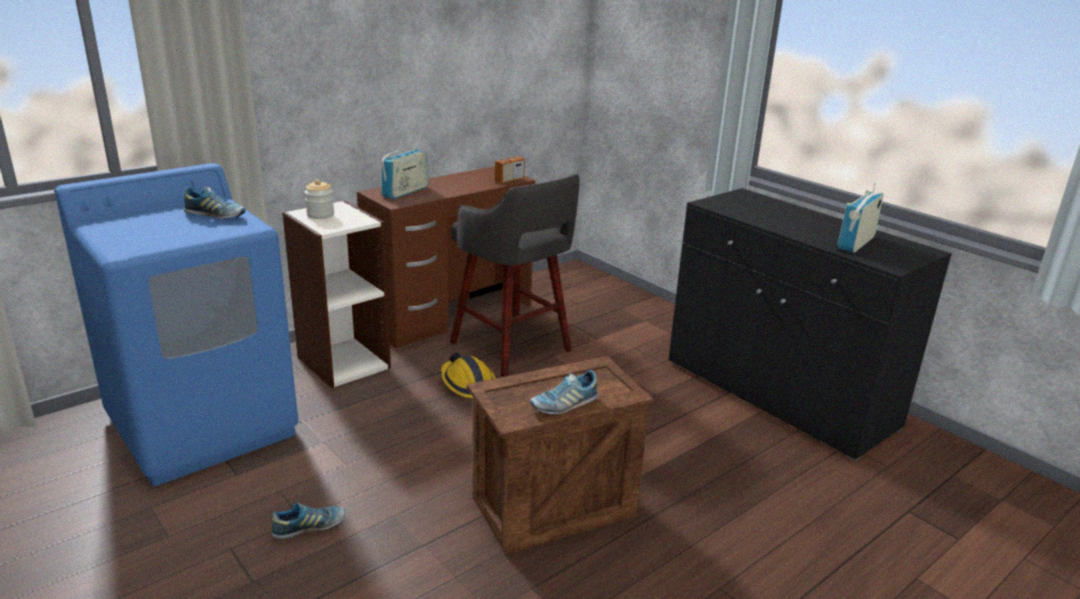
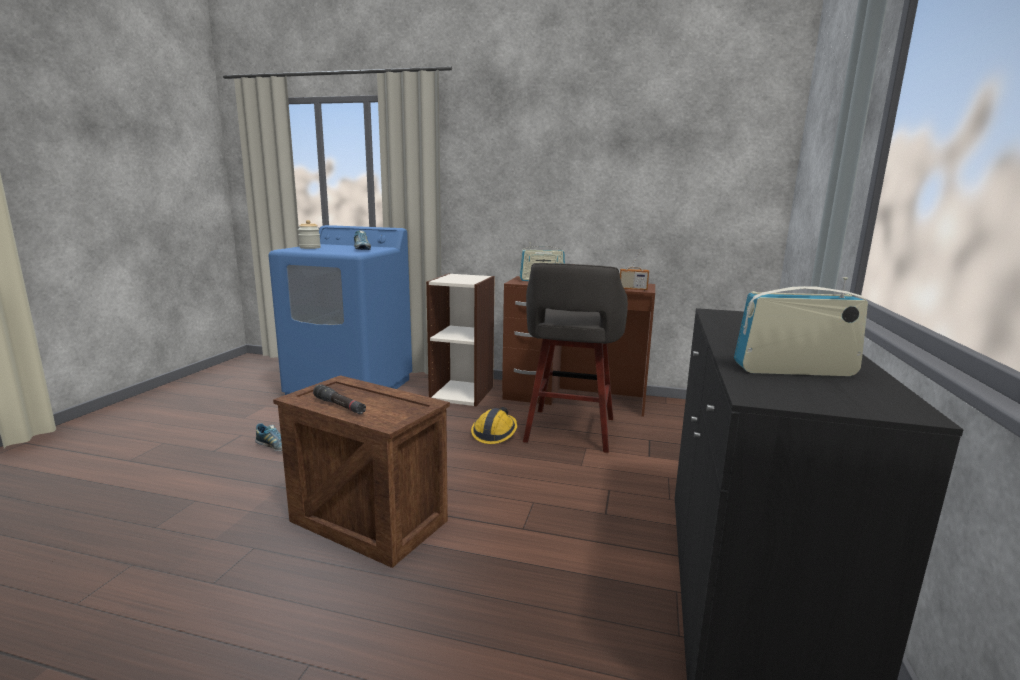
camera: 55 degrees right, 10 degrees down
(320, 215) = (459, 277): jar -> jar (310, 248)
(564, 404) = (339, 406): shoe -> black flashlight

